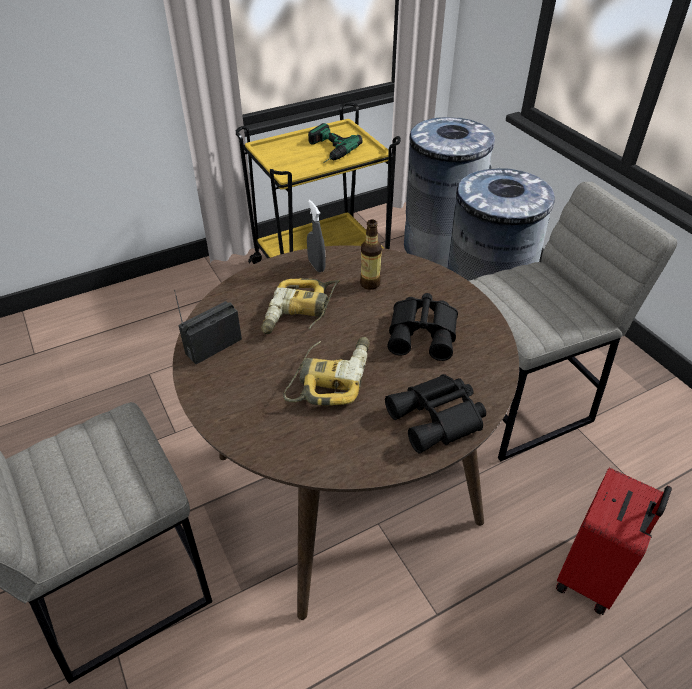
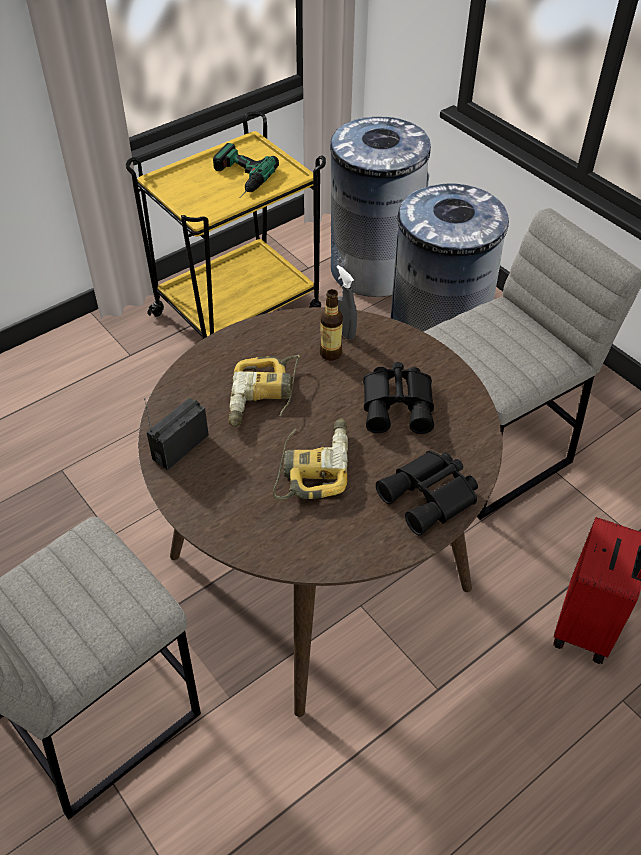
camera: 10 degrees left, 5 degrees up
(316, 265) = (267, 337): grey spray bottle -> grey spray bottle (343, 332)

